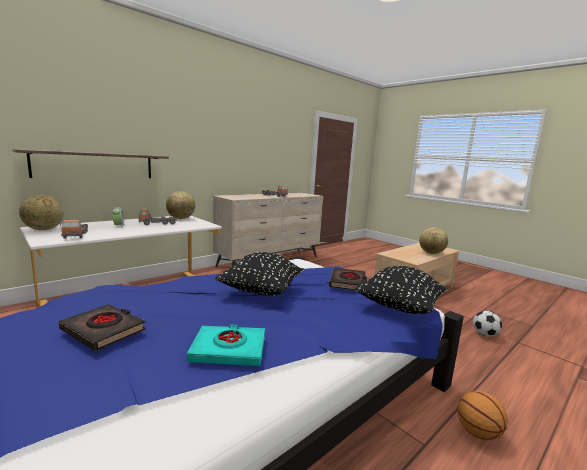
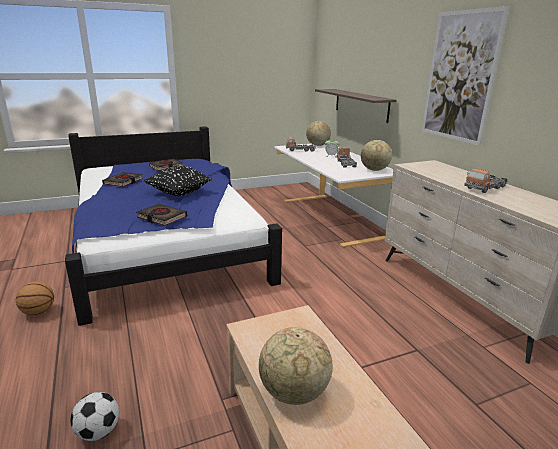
camera: 110 degrees right, 10 degrees up
(220, 137) = (460, 77): none -> picture
(229, 350) = (123, 182): turquoise book -> black book
(399, 308) = (101, 225): black pillow -> none

